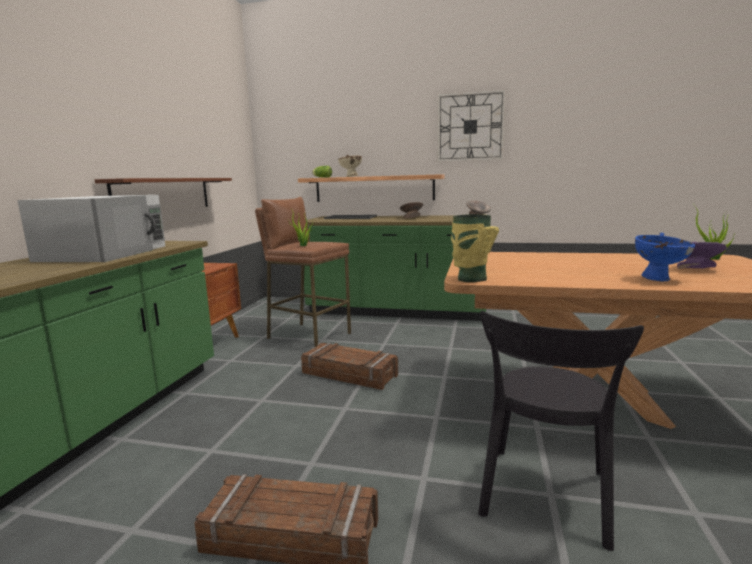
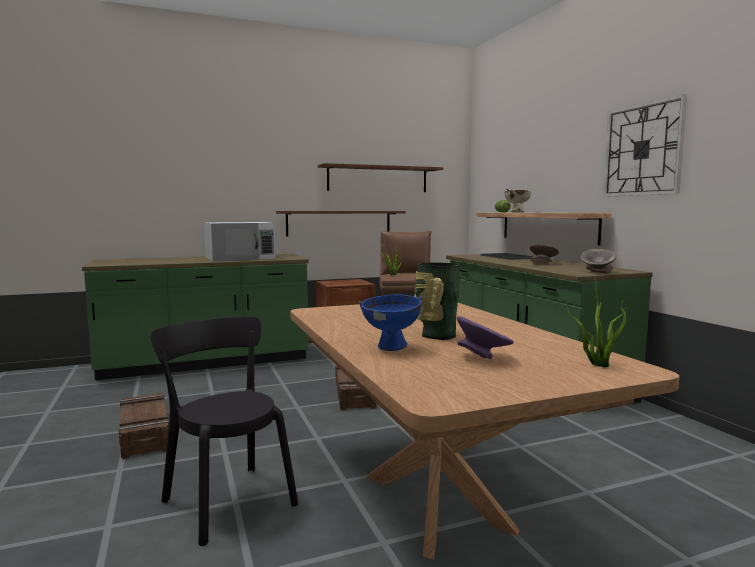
camera: 55 degrees right, 5 degrees down
(191, 139) = (378, 179): none -> brown shelf
(470, 279) = (311, 311): vase -> vase (436, 335)
(544, 499) = (227, 499): black chair -> black chair turned 60 degrees clockwise

